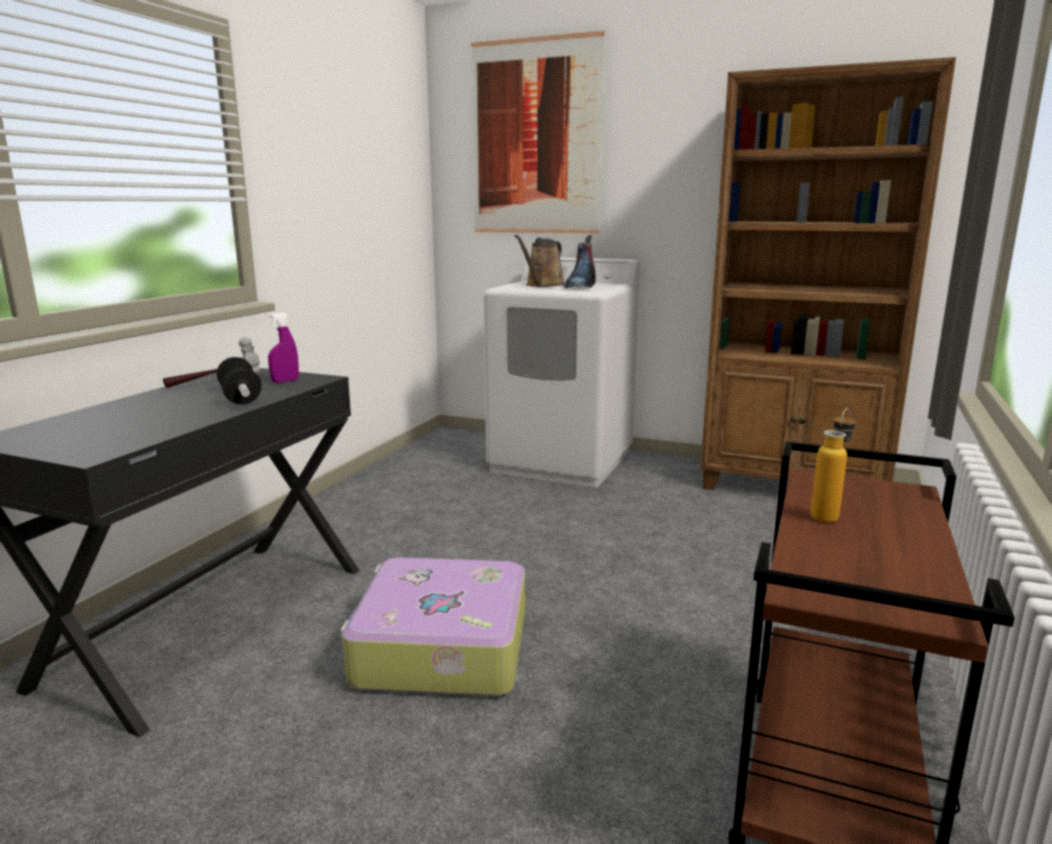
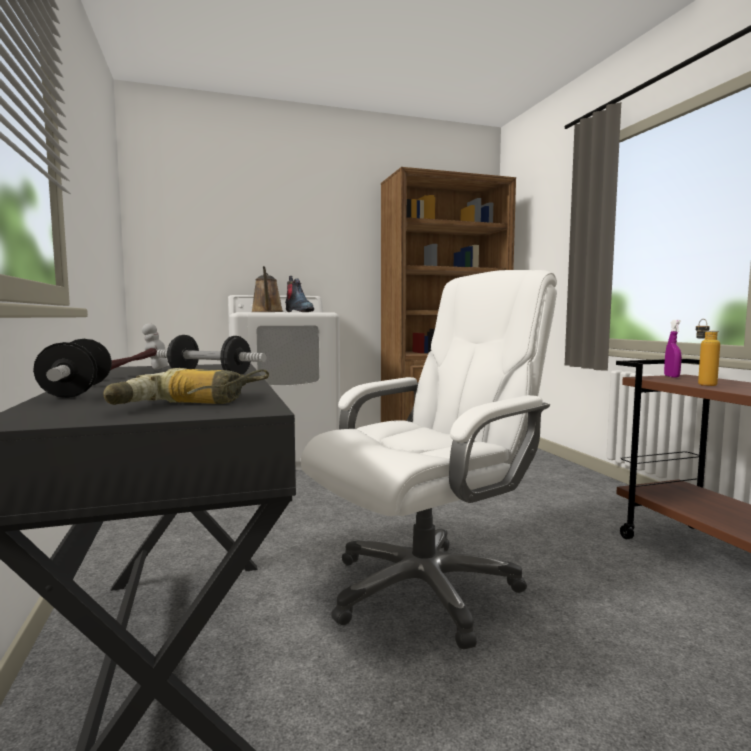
camera: 40 degrees left, 10 degrees down
(96, 439) = (192, 403): none -> power drill
(110, 407) = (77, 391): none -> dumbbell
(285, 381) = (205, 367): purple spray bottle -> purple spray bottle (671, 376)
(439, 648) = (424, 588): suitcase -> white office chair
(536, 137) = (228, 201): picture -> none

